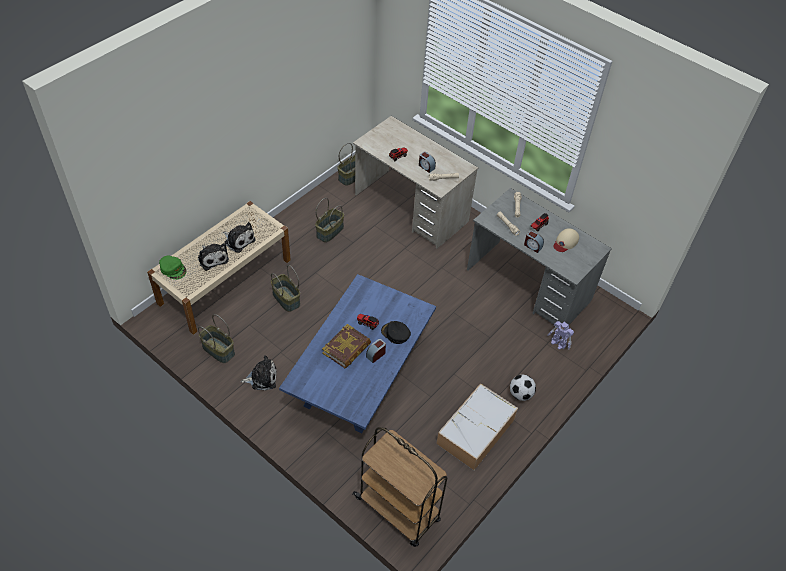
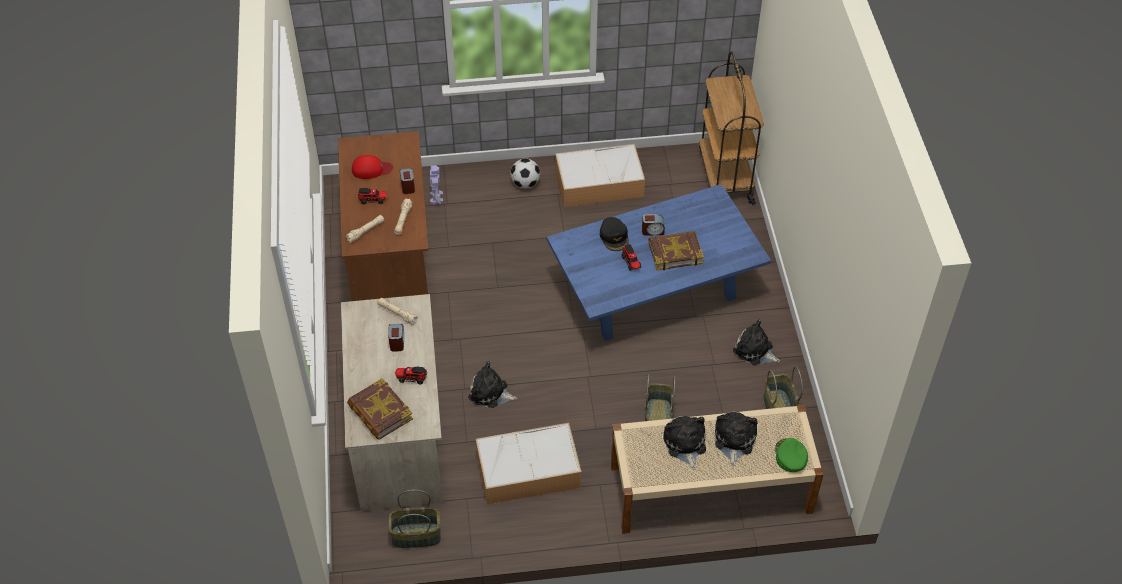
camera: 135 degrees left, 0 degrees up
(329, 231) = (527, 471): basket -> storage box
(389, 254) = (490, 393): none -> plush toy
(393, 135) = (380, 412): none -> book
(528, 285) = (390, 261): grey desk -> brown desk
(565, 242) = (371, 169): beige cap -> red cap

